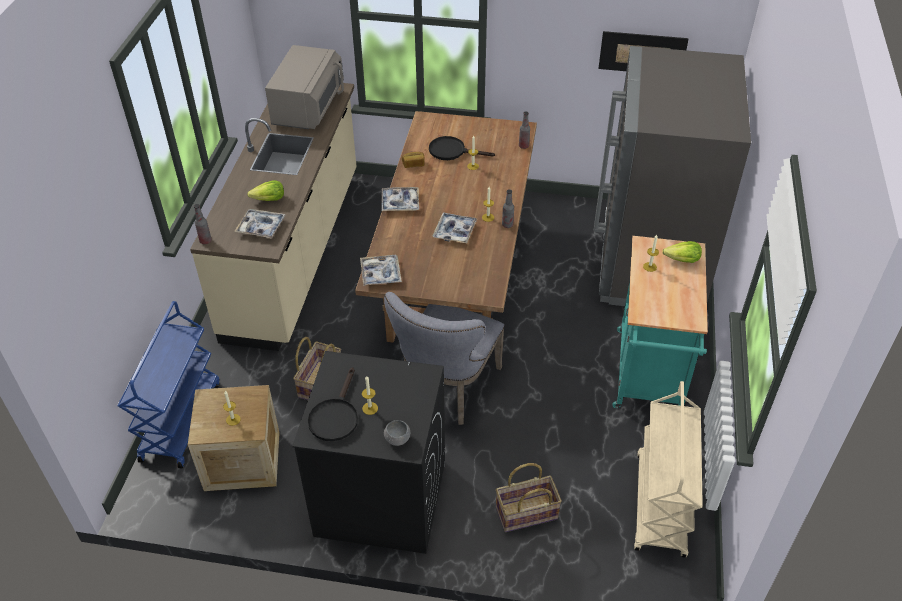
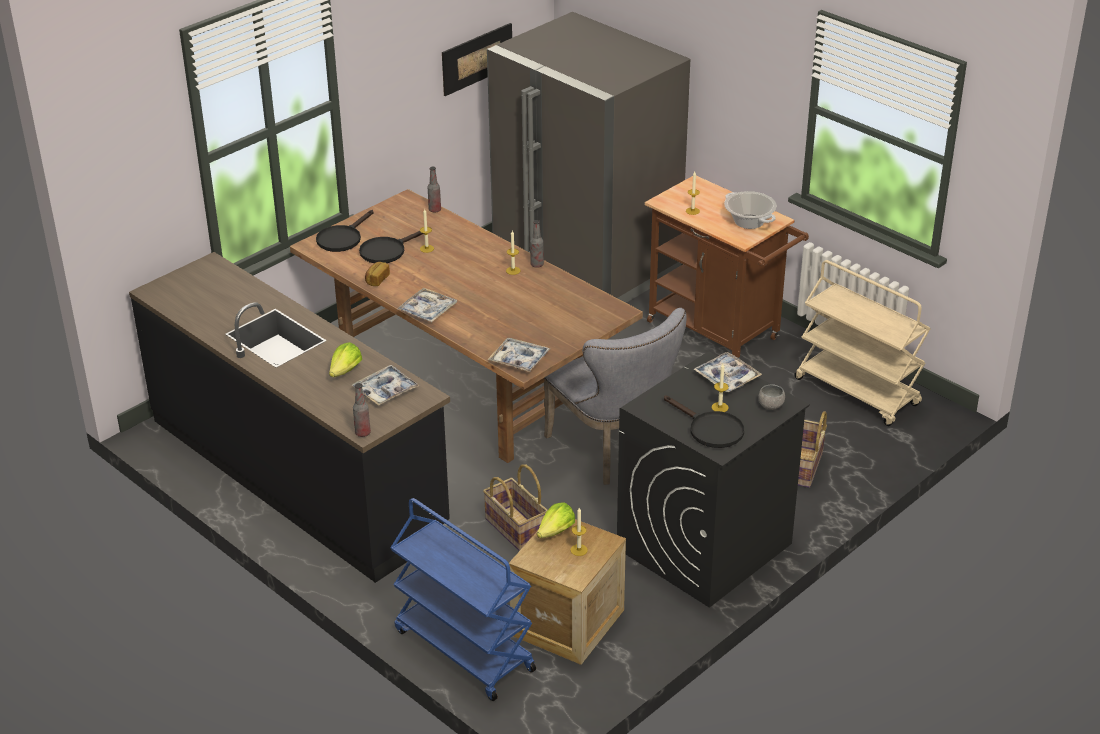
camera: 55 degrees left, 10 degrees down
(295, 253) = (298, 474): beige counter -> black counter
(309, 108) = (217, 293): grey microwave -> none
(446, 126) = (342, 238): none -> black frying pan
(454, 231) = (510, 296): tray -> tray (727, 377)
(648, 378) = (719, 333): turquoise cart -> brown cart
(671, 306) = (749, 222): none -> cooking pot
(682, 260) = (702, 193): lettuce -> lettuce (556, 531)

